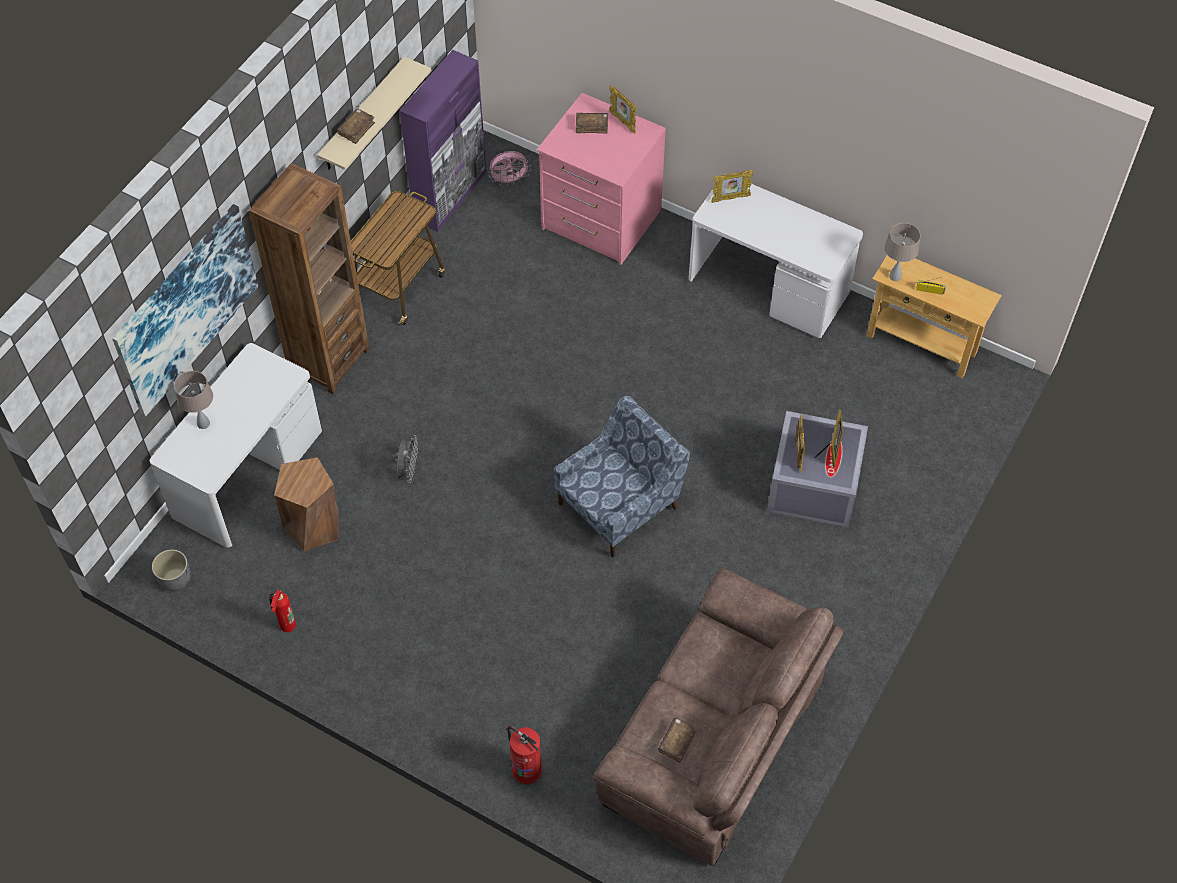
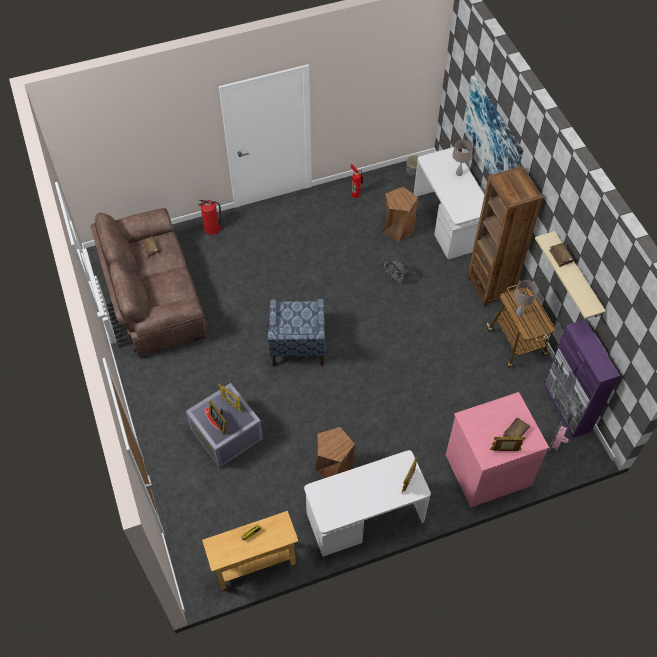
camera: 130 degrees right, 0 degrees up
(742, 352) = (334, 467): none -> brown stool
(895, 276) = (277, 524): beige table lamp -> beige table lamp (519, 312)

